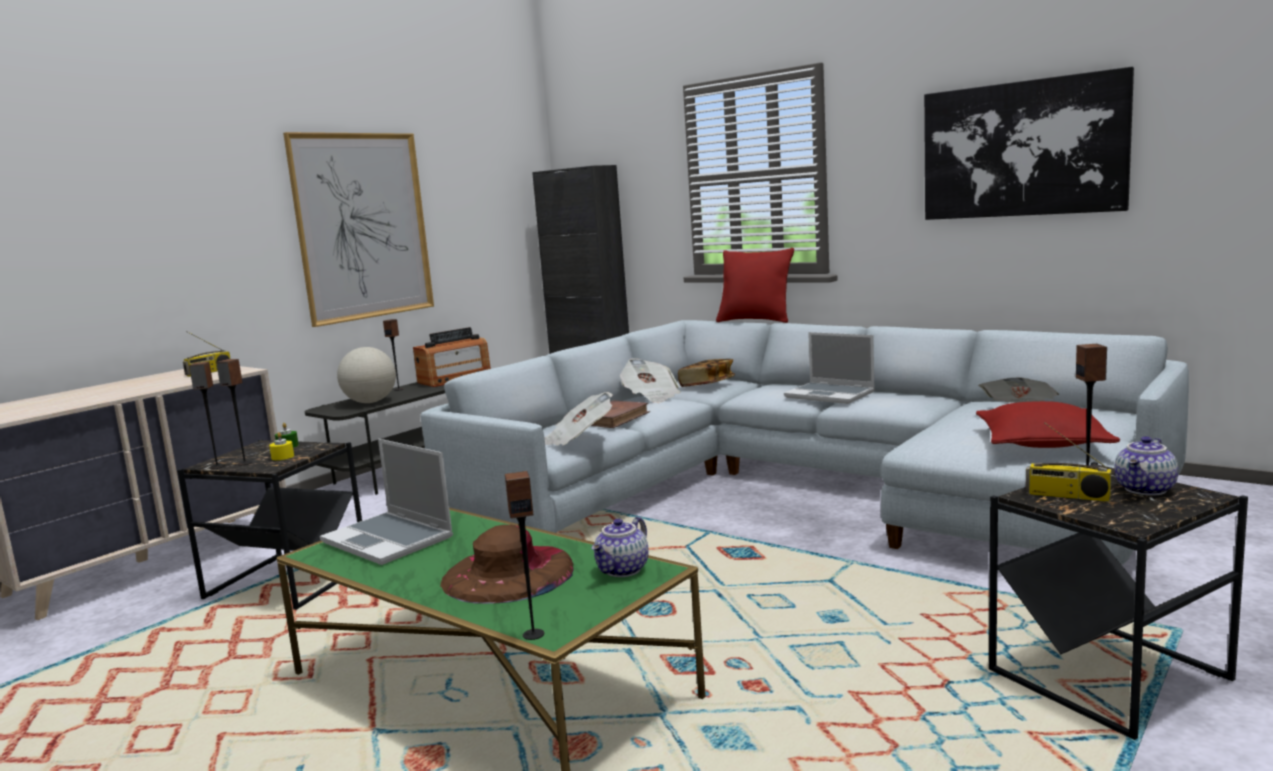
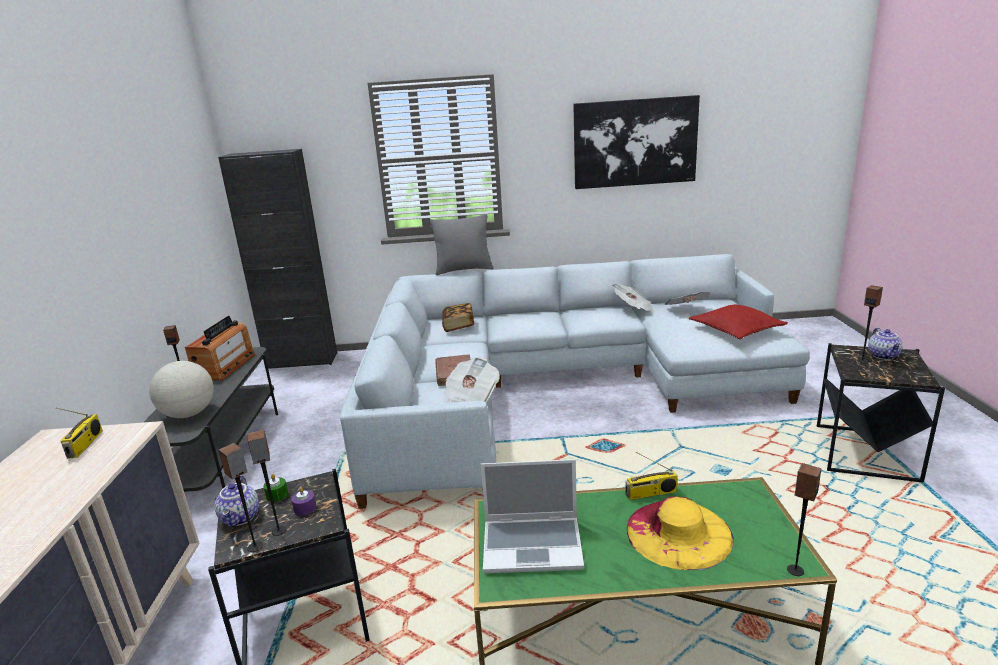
camera: 40 degrees left, 10 degrees up
(282, 457) = (305, 508): yellow candle -> purple candle
(363, 226) = (119, 236): picture -> none
(508, 573) = (678, 533): brown hat -> yellow hat
(623, 570) = (735, 498): teapot -> teapot (241, 517)
(650, 397) = (439, 346): newspaper -> newspaper (633, 309)
(755, 320) = (464, 270): red pillow -> grey pillow
(831, 395) = (559, 318): laptop -> none
(1067, 496) = (867, 369): radio -> radio (650, 493)

